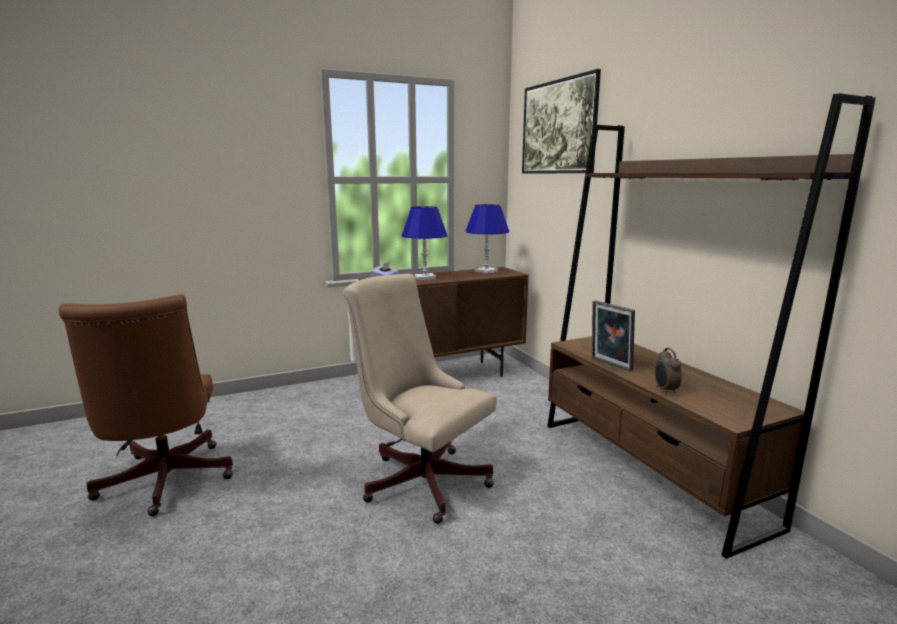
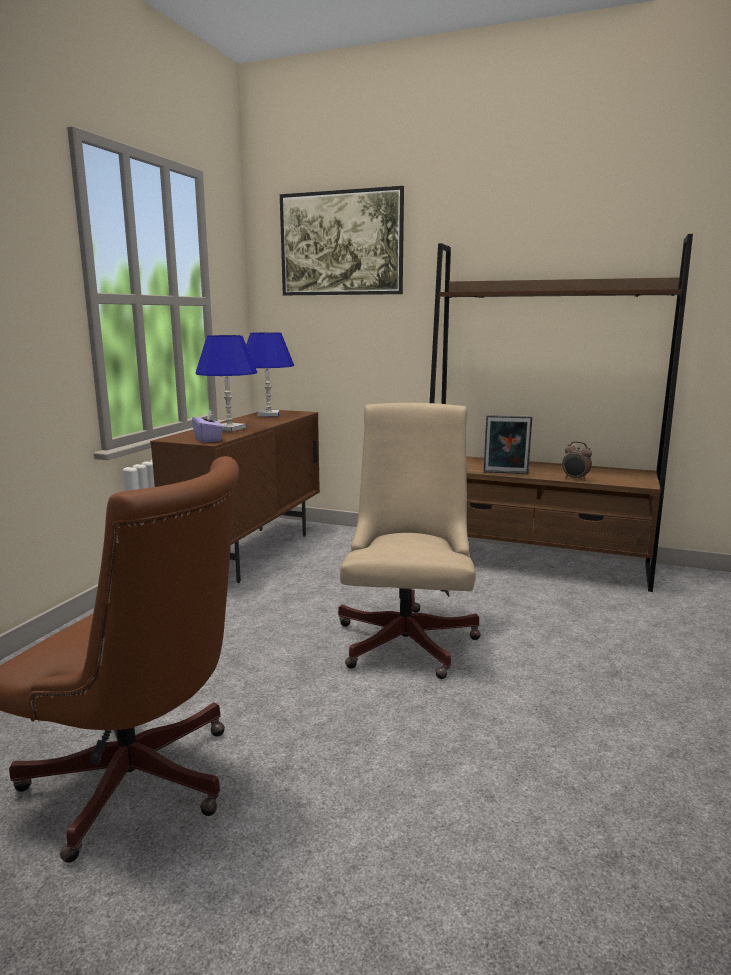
camera: 45 degrees left, 0 degrees up
(420, 478) = (408, 637): beige office chair -> beige office chair turned 105 degrees clockwise

